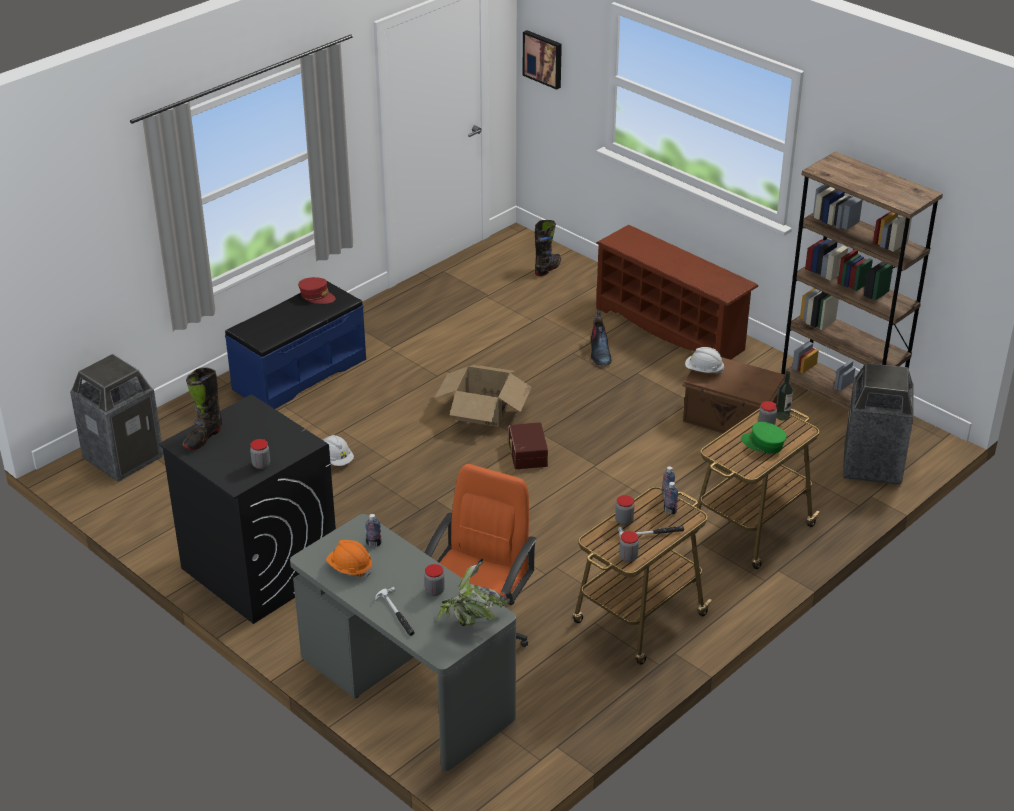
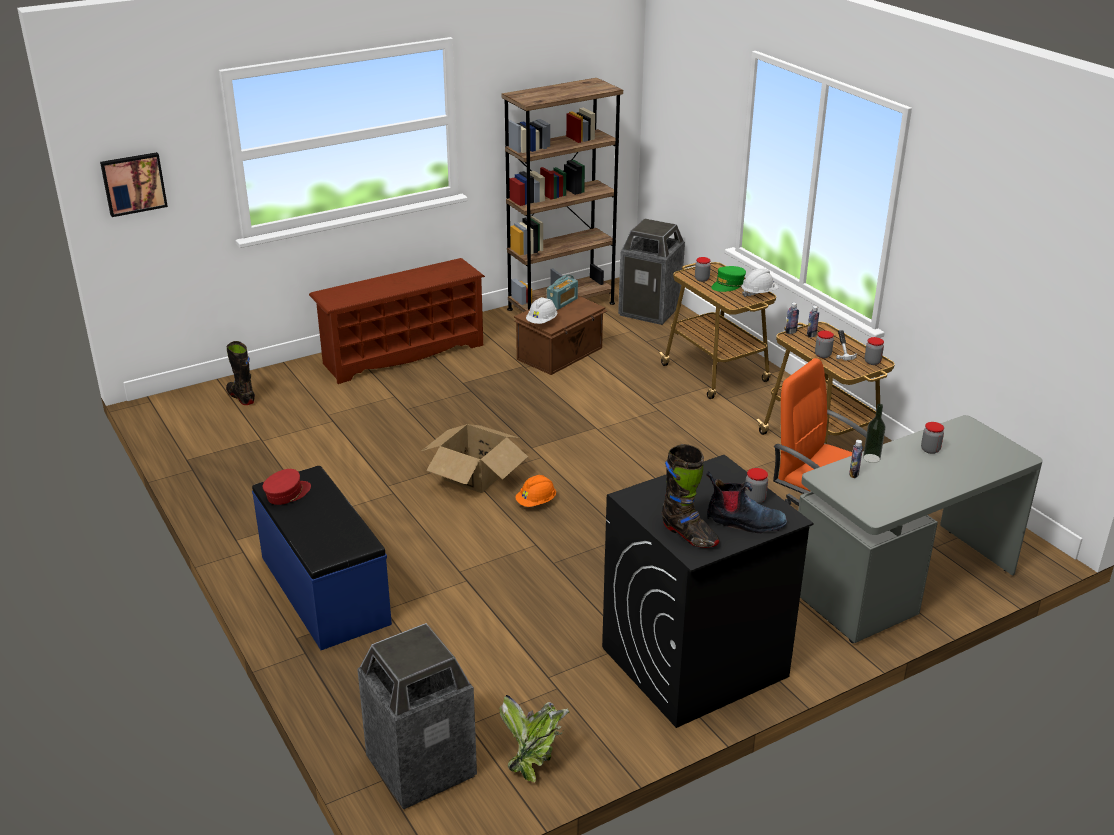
camera: 75 degrees left, 5 degrees down
(336, 460) = (514, 582): white hard hat -> white hard hat (758, 293)
(350, 568) = (893, 492): orange hard hat -> orange hard hat (536, 502)
(396, 614) = (965, 474): hammer -> none
(471, 620) = (973, 437): potted plant -> potted plant (534, 756)
(526, 454) = (561, 461): brown storage box -> none
(599, 352) = (416, 395): boot -> boot (744, 522)
(754, 375) = (562, 302): none -> radio
(782, 416) = (692, 270): bottle -> bottle (871, 458)

